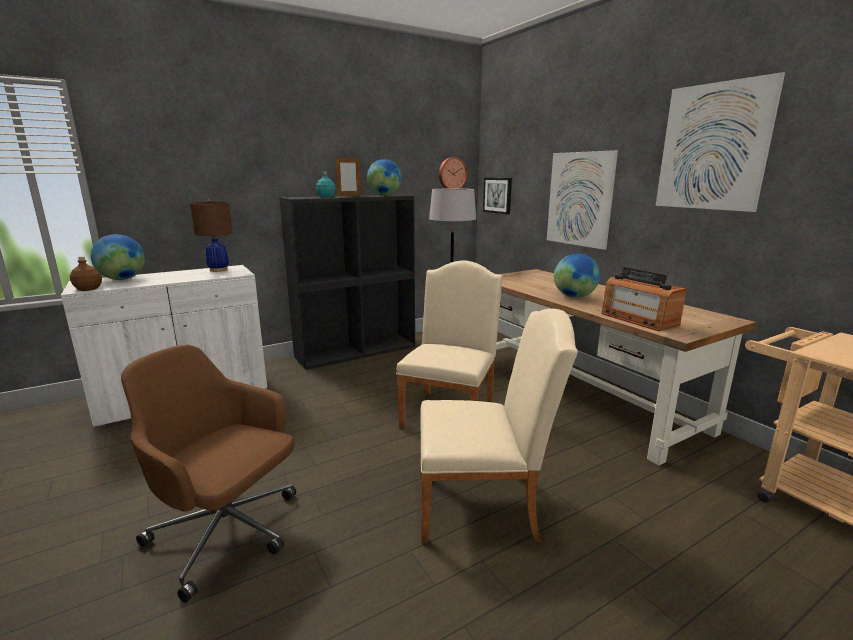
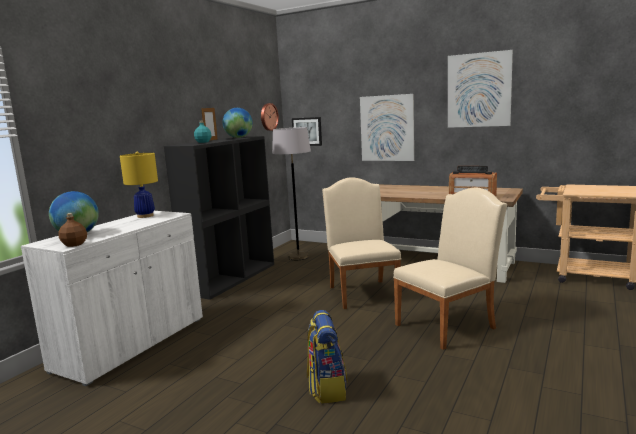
camera: 30 degrees left, 5 degrees down
(219, 270) = (145, 216): brown table lamp -> yellow table lamp
(227, 533) = (326, 388): brown office chair -> backpack
(574, 297) = (416, 193): globe -> none

